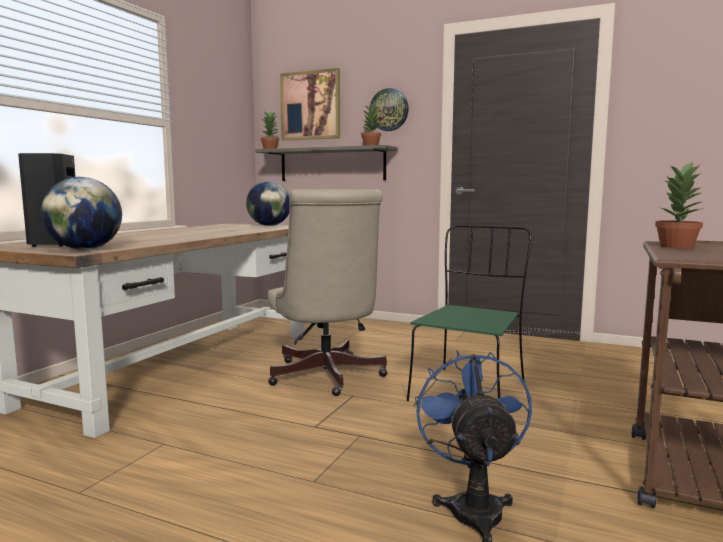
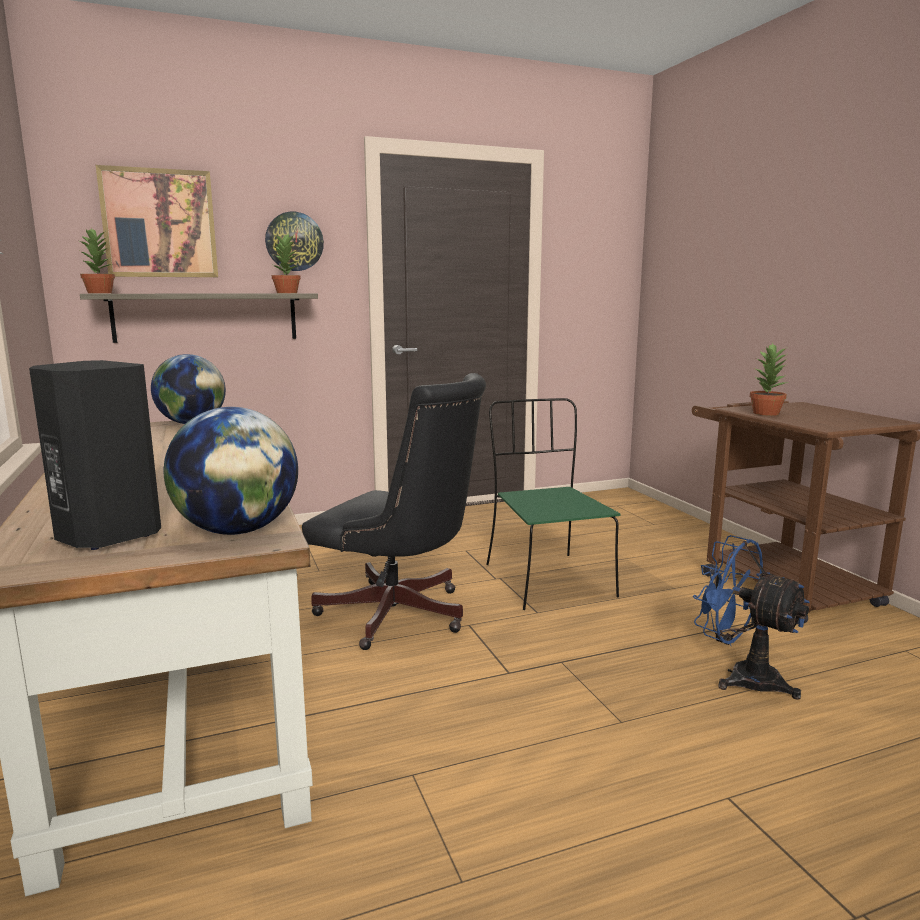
camera: 45 degrees left, 5 degrees up
(326, 378) = (401, 616): beige office chair -> black office chair

